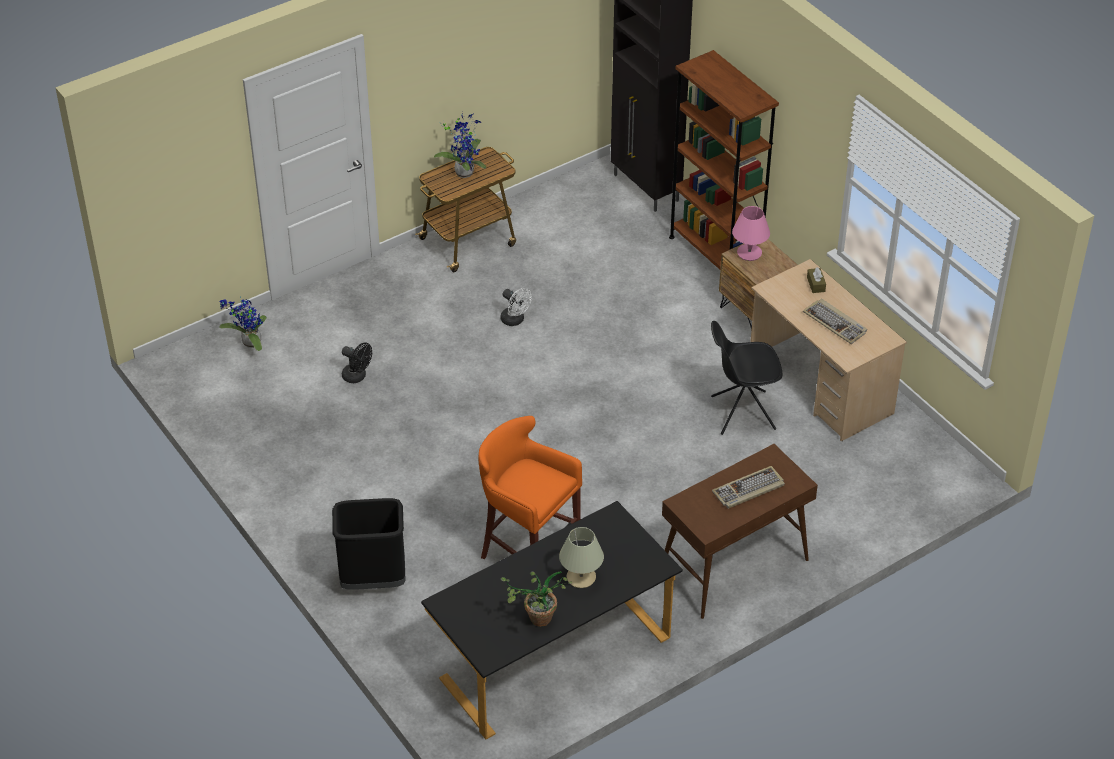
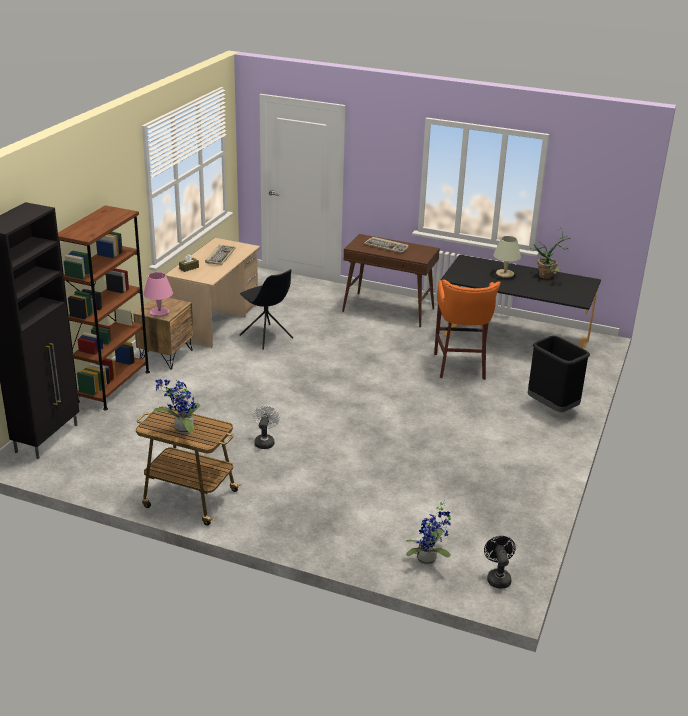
camera: 125 degrees left, 15 degrees down
(357, 377) = (400, 487): black fan -> black fan (497, 577)

